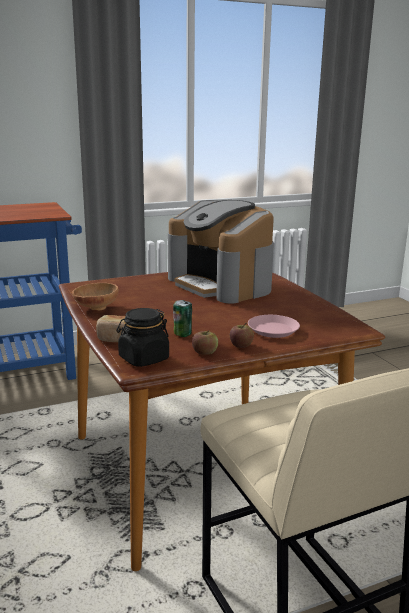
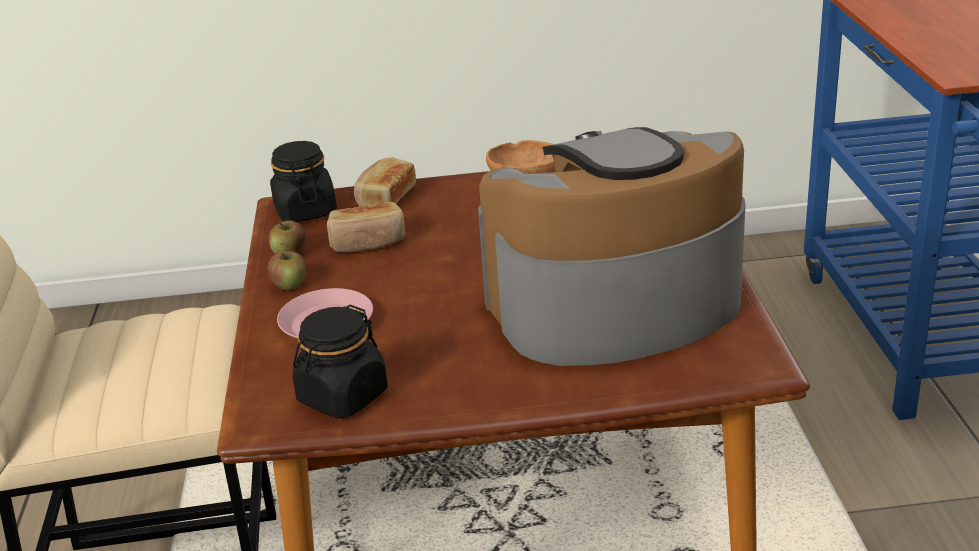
camera: 110 degrees right, 10 degrees up
(182, 334) = (367, 242): can -> bread
(326, 318) = (342, 397): none -> black jar

